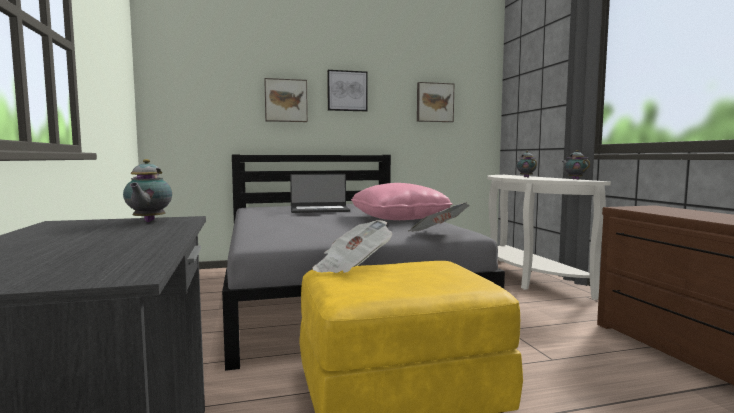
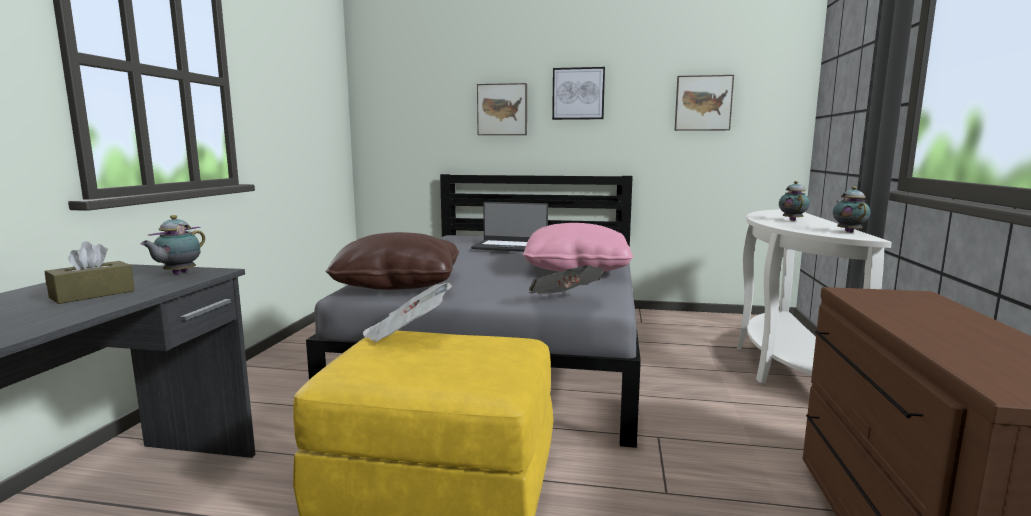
camera: 25 degrees right, 5 degrees up
(109, 237) = (93, 294): none -> brown tissue box
(284, 236) = (399, 284): none -> brown pillow

